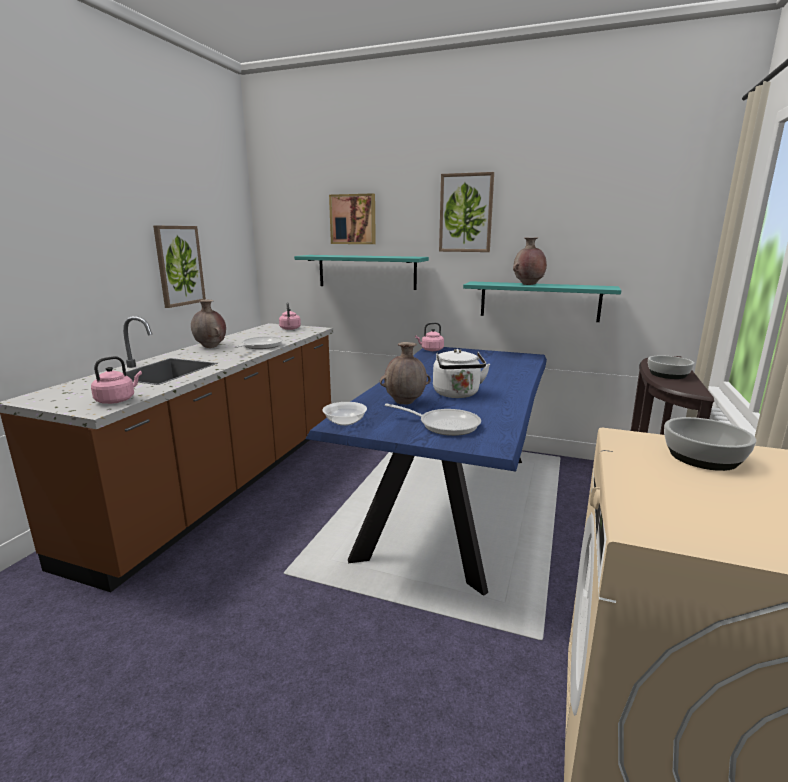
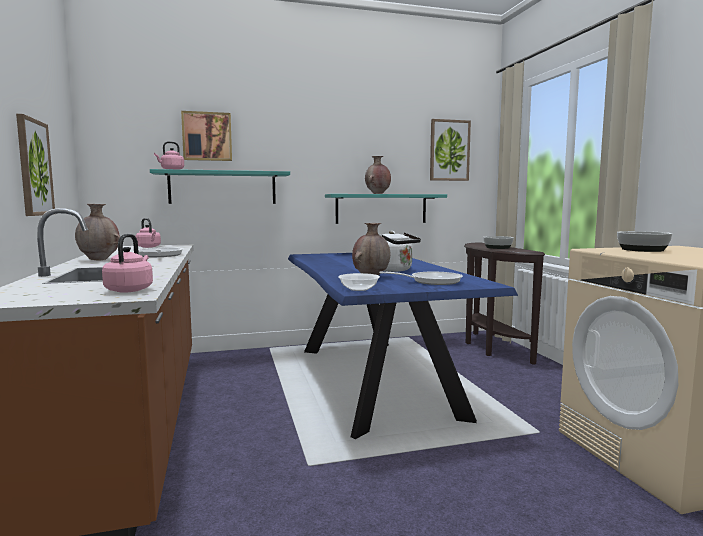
camera: 35 degrees left, 10 degrees down
(431, 350) = (303, 255): pink kettle -> pink kettle (171, 169)
(466, 213) = (318, 136): picture -> picture (449, 150)

